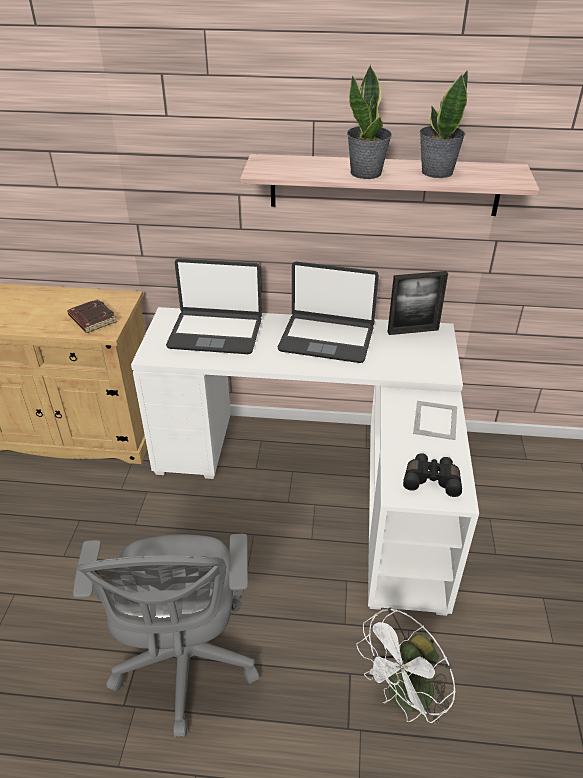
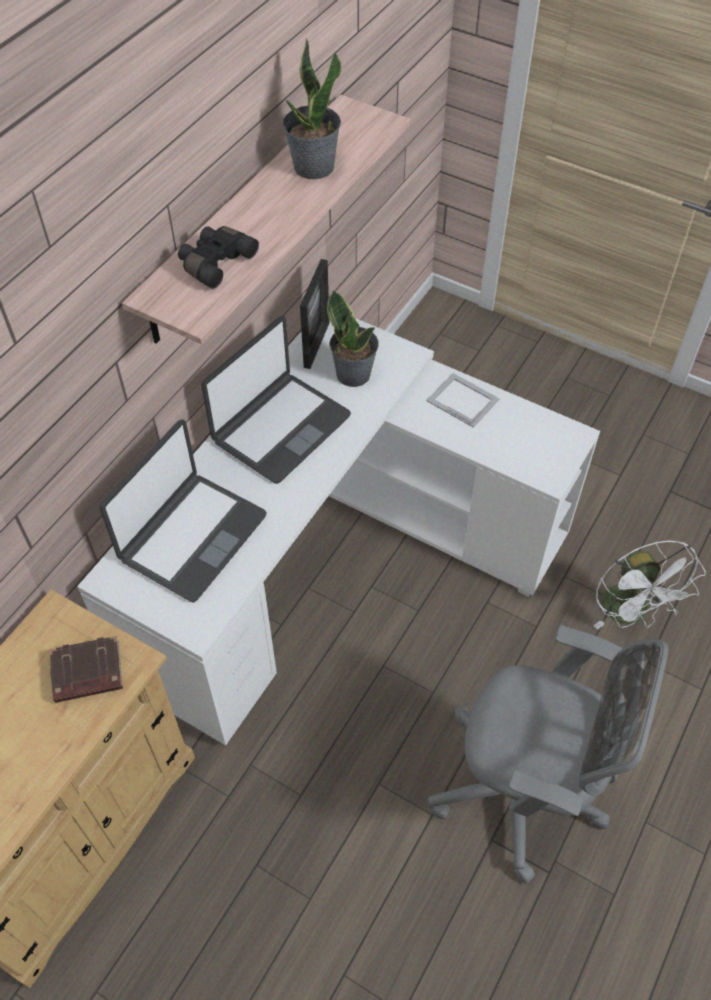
camera: 65 degrees left, 15 degrees up
(366, 173) = (274, 222): potted plant -> potted plant (354, 374)
(432, 480) = (544, 444): black binoculars -> black binoculars (215, 262)

